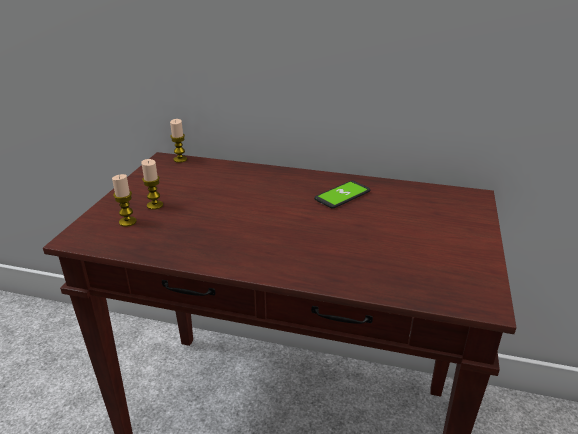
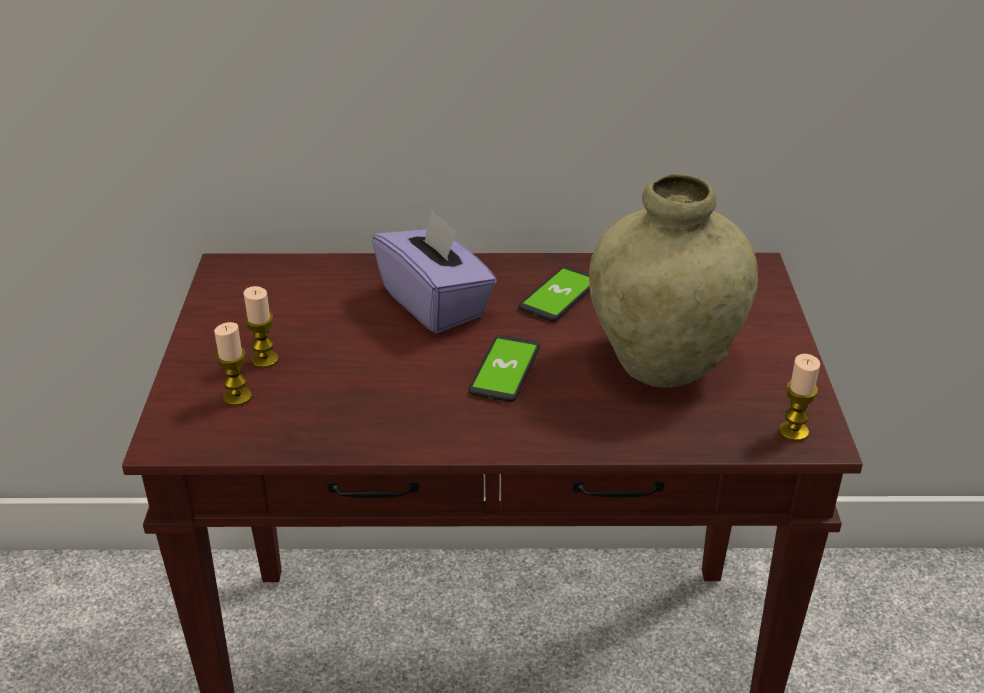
camera: 15 degrees left, 5 degrees up
(180, 159) = (255, 264): candle -> candle (793, 431)
(267, 190) = (435, 304): none -> purple tissue box
(289, 230) = (505, 370): none -> phone
(392, 241) = (662, 363): none -> beige vase

